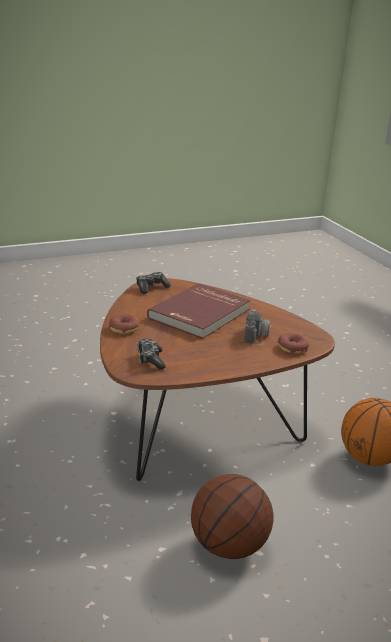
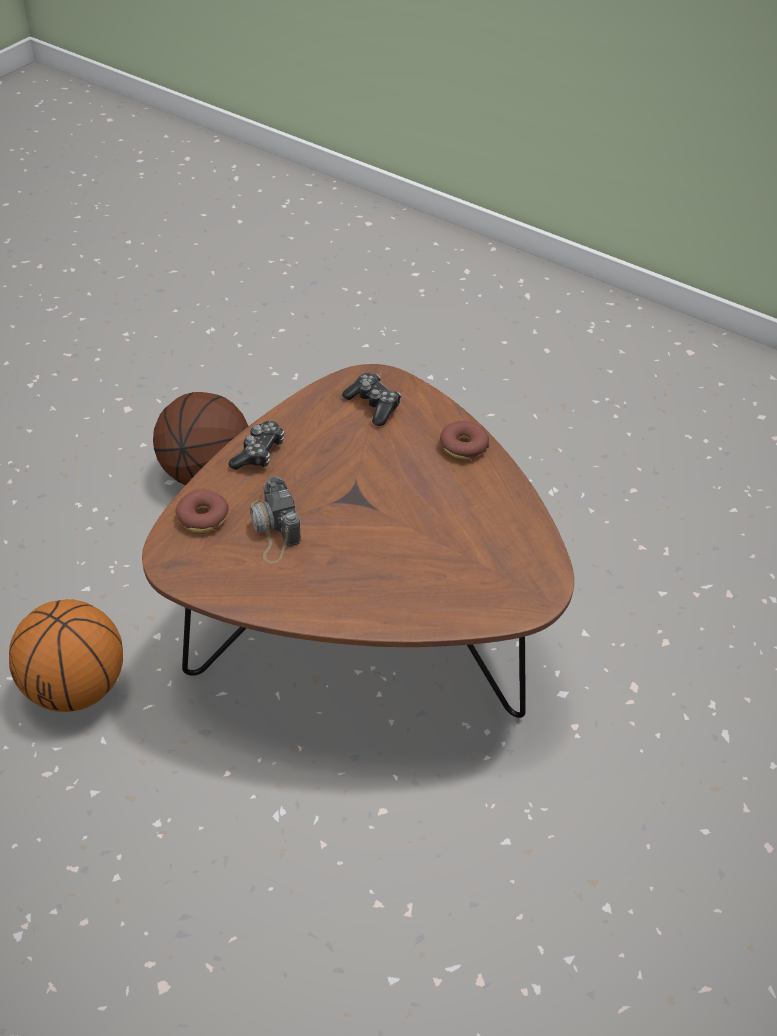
camera: 150 degrees right, 20 degrees up
(151, 287) = (533, 571): game controller -> game controller (259, 453)
(201, 314) = (391, 535): red book -> none

